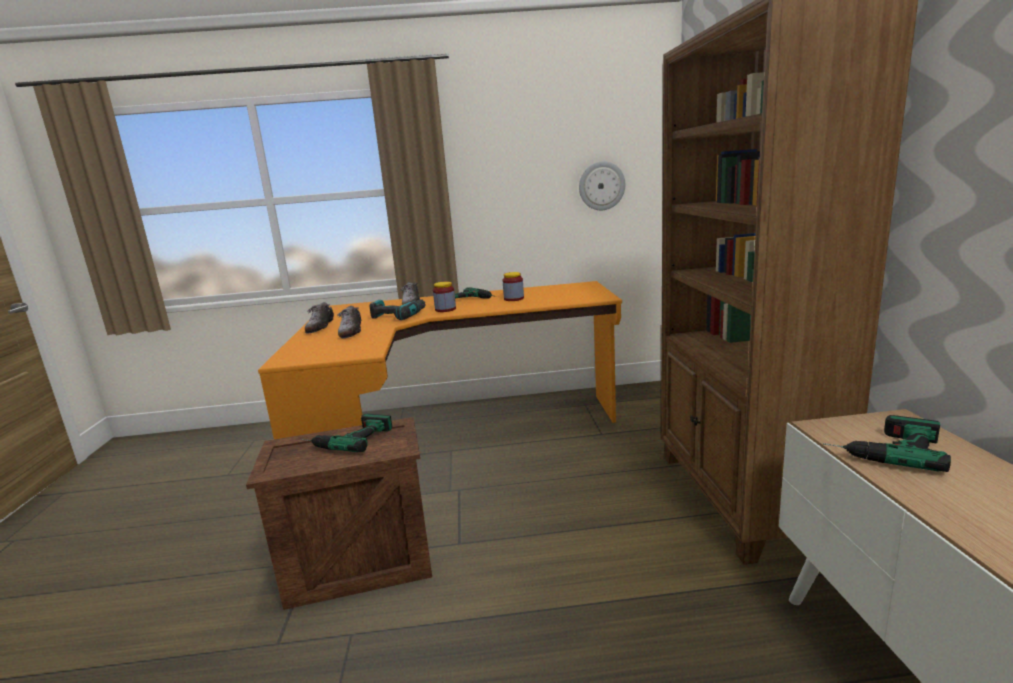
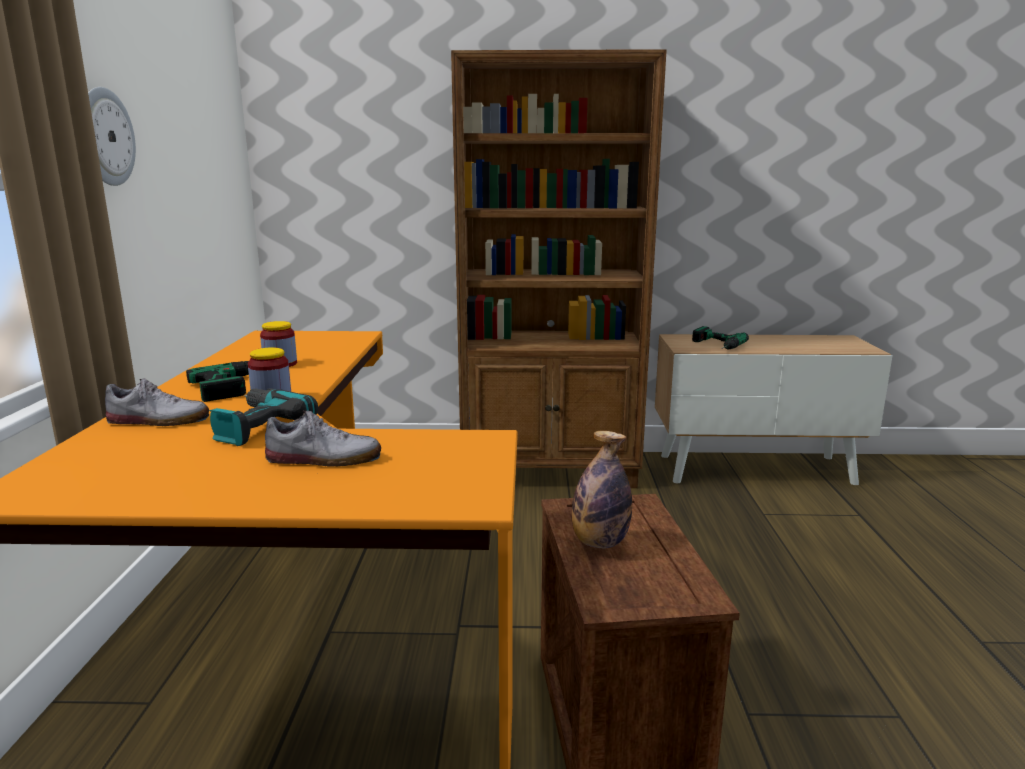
camera: 85 degrees left, 0 degrees up
(320, 327) = (227, 492): shoe -> none
(346, 438) = (599, 542): power drill -> bottle
(601, 186) = (210, 194): wall clock -> wall clock (105, 137)

